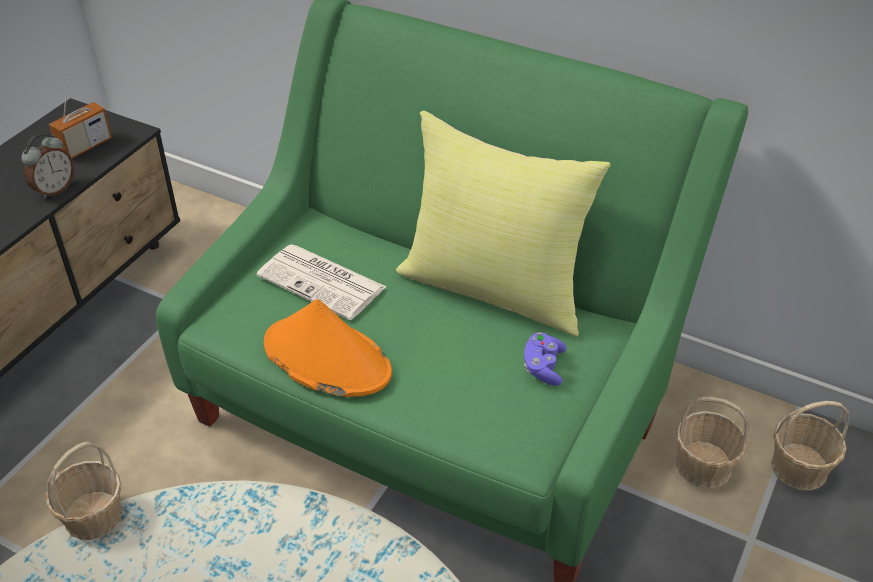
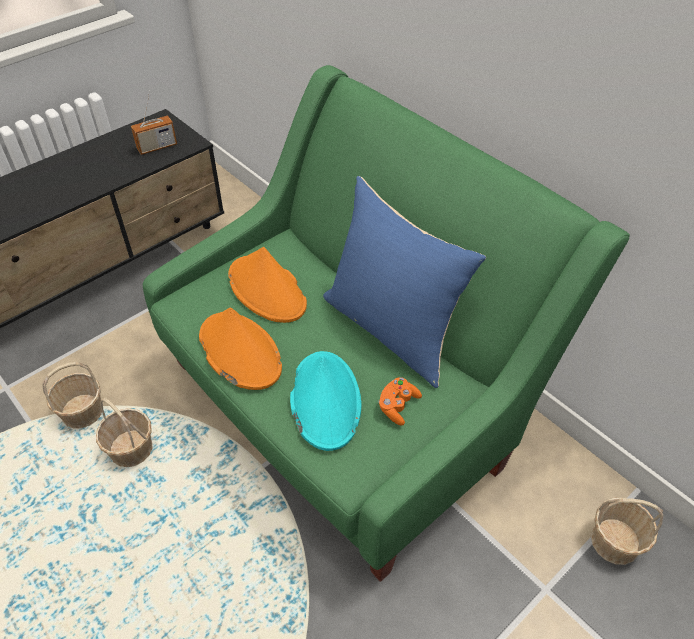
camera: 20 degrees right, 5 degrees up
(54, 189) = (121, 174): alarm clock -> none
(323, 282) = (267, 290): newspaper -> orange hat
(457, 383) = (325, 400): none -> turquoise hat
(495, 287) = (392, 329): yellow pillow -> blue pillow
(543, 367) = (397, 406): purple game controller -> orange game controller
(703, 466) = (534, 514): basket -> basket (131, 450)

